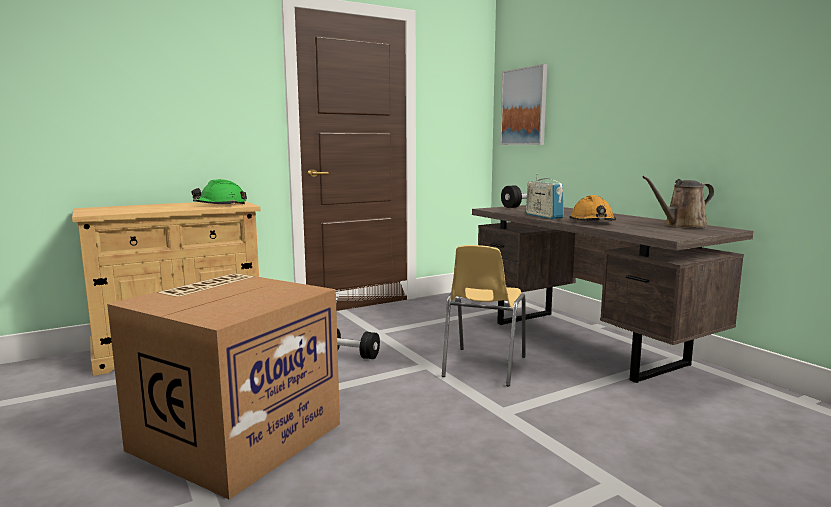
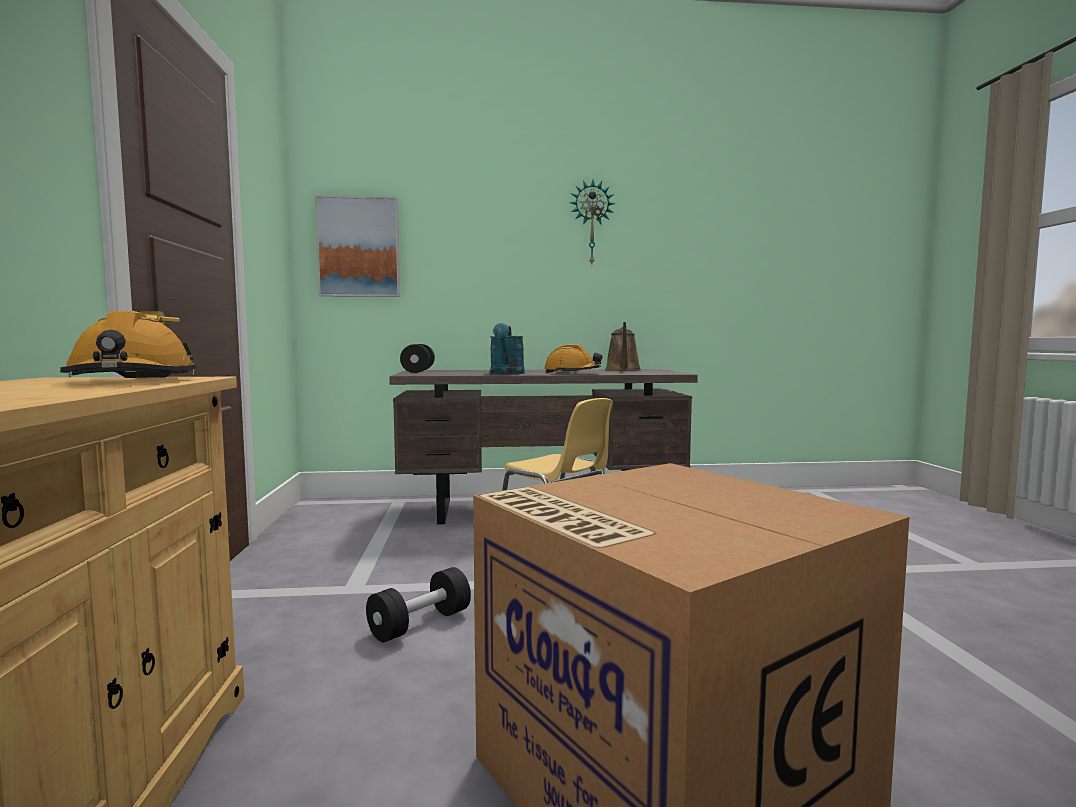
camera: 65 degrees left, 5 degrees down
(220, 205) = (132, 381): green hard hat -> orange hard hat
(543, 216) = (507, 373): radio -> turquoise watering can
(694, 60) = (591, 223): none -> wall clock

